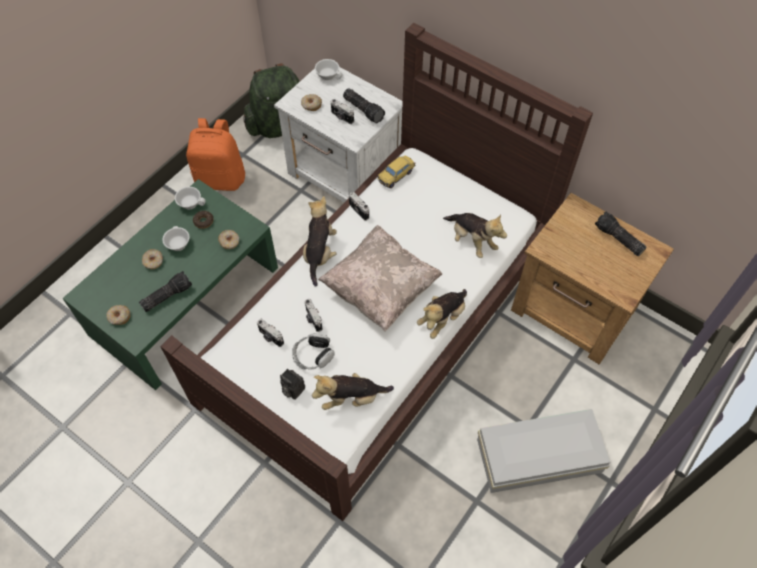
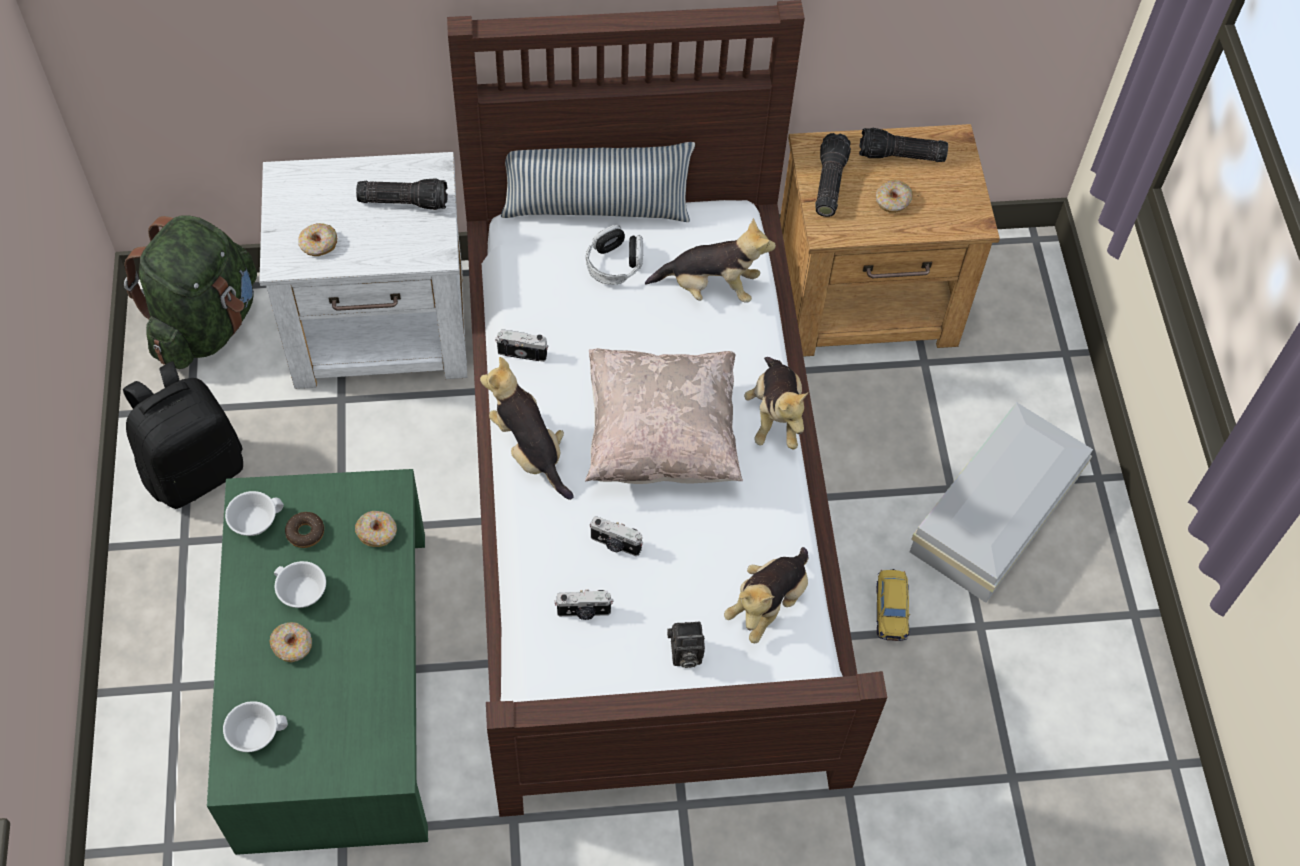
camera: 45 degrees left, 0 degrees up
(119, 317) = (329, 760): donut -> donut (892, 201)
(167, 295) = (367, 675): flashlight -> flashlight (828, 183)
(221, 178) = (195, 469): orange backpack -> black backpack
(313, 355) = (665, 590): headphones -> headphones (615, 264)
(328, 75) = (296, 183): white cup -> white cup (255, 732)
(342, 117) = (384, 232): camera -> none
(396, 175) = (522, 268): toy car -> toy car (890, 610)
(456, 172) = (596, 208): none -> pillow

